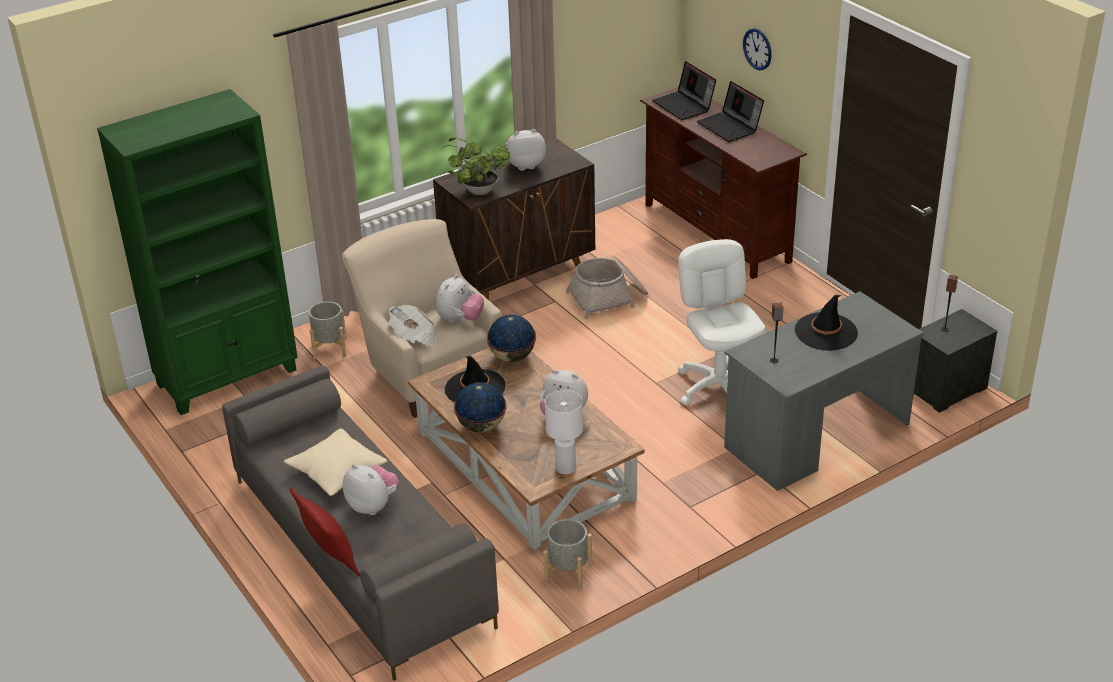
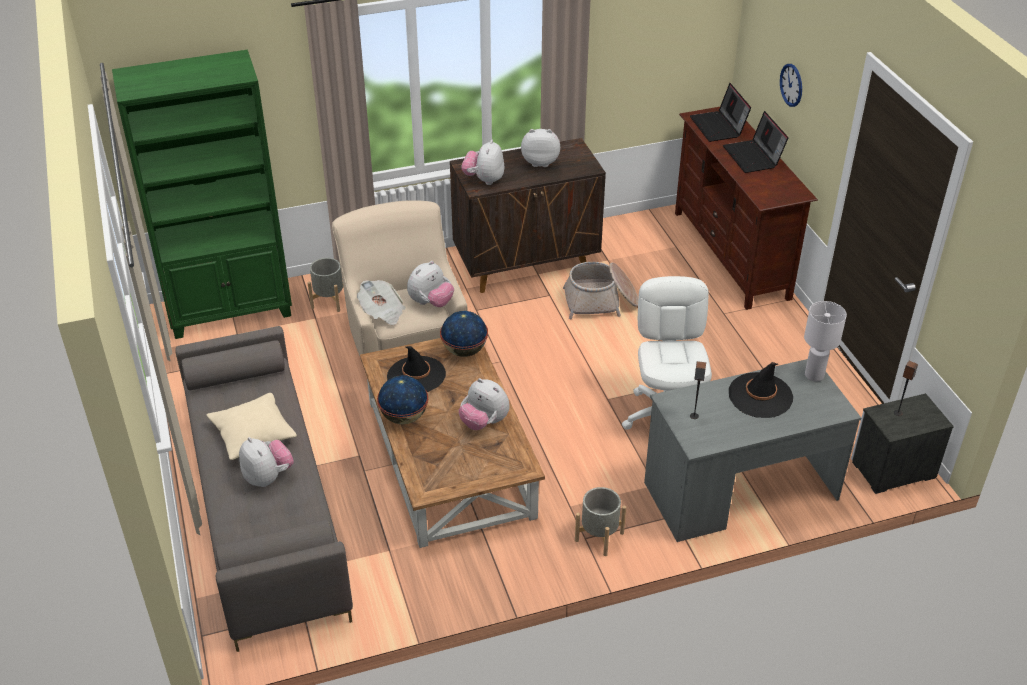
camera: 15 degrees right, 5 degrees up
(330, 558) = (206, 522): red pillow -> none
(477, 190) = (484, 180): potted plant -> plush toy
(565, 468) = (461, 479): white table lamp -> white table lamp (814, 375)
(568, 574) = (441, 581): grey planter -> grey planter (599, 537)

